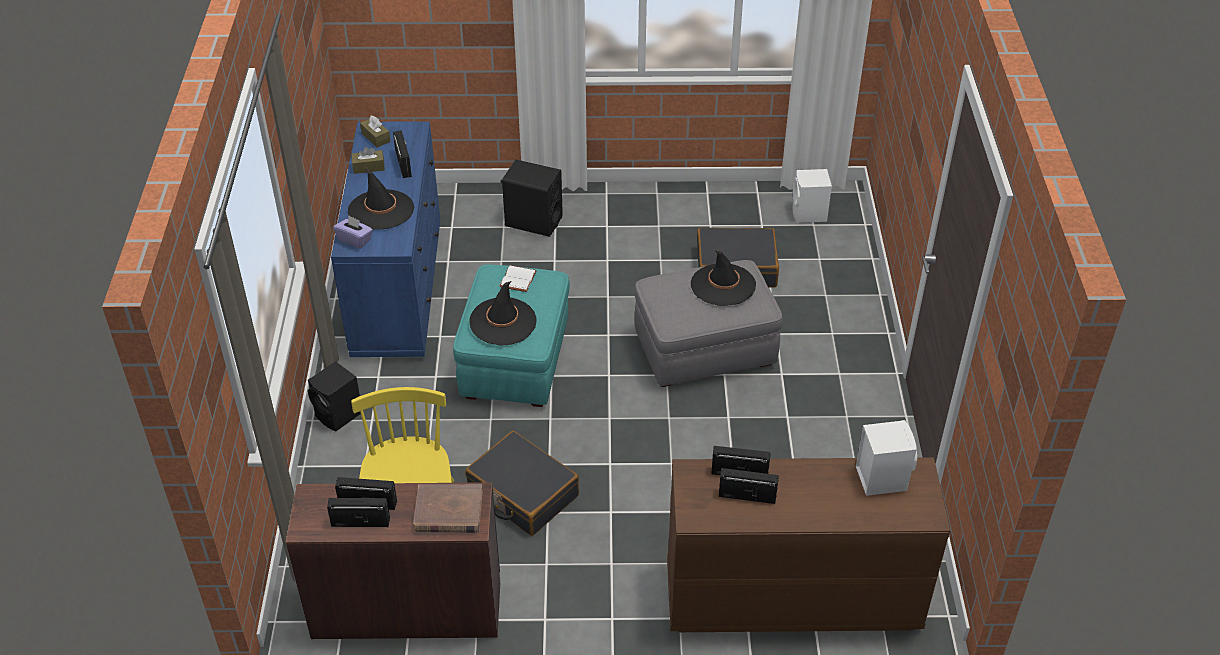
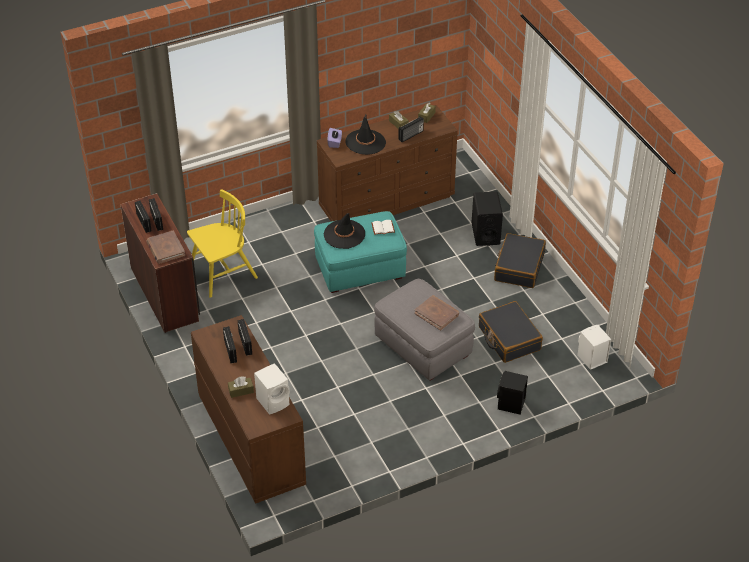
camera: 65 degrees right, 0 degrees up
(339, 415) = (277, 218): black speaker -> black speaker (510, 405)
(398, 288) = (387, 201): blue dresser -> brown dresser
(522, 493) = (263, 308): black suitcase -> black suitcase (519, 267)
(723, 285) = (437, 314): black hat -> brown book
(841, 509) = (241, 391): none -> brown tissue box

